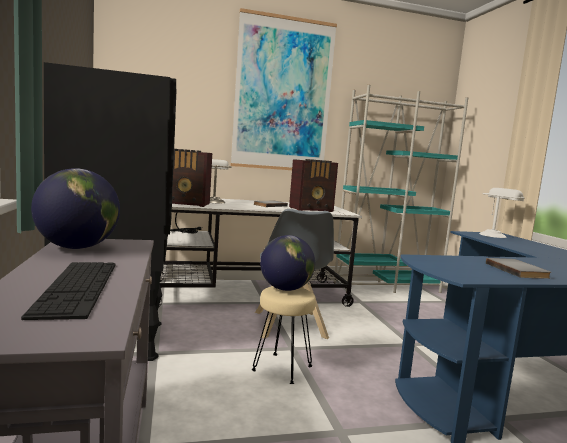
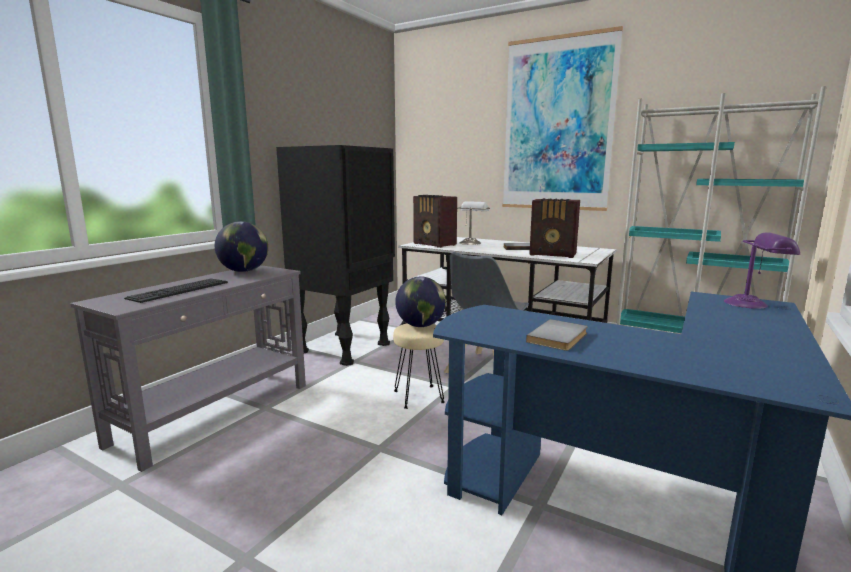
camera: 45 degrees right, 5 degrees up
(495, 235) = (753, 303): white table lamp -> purple table lamp

